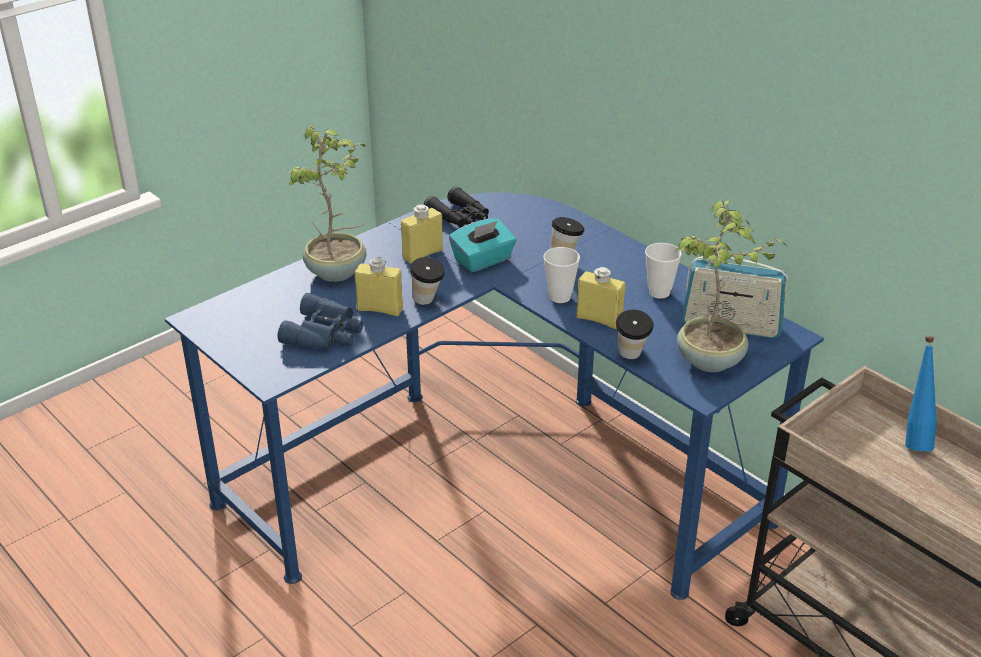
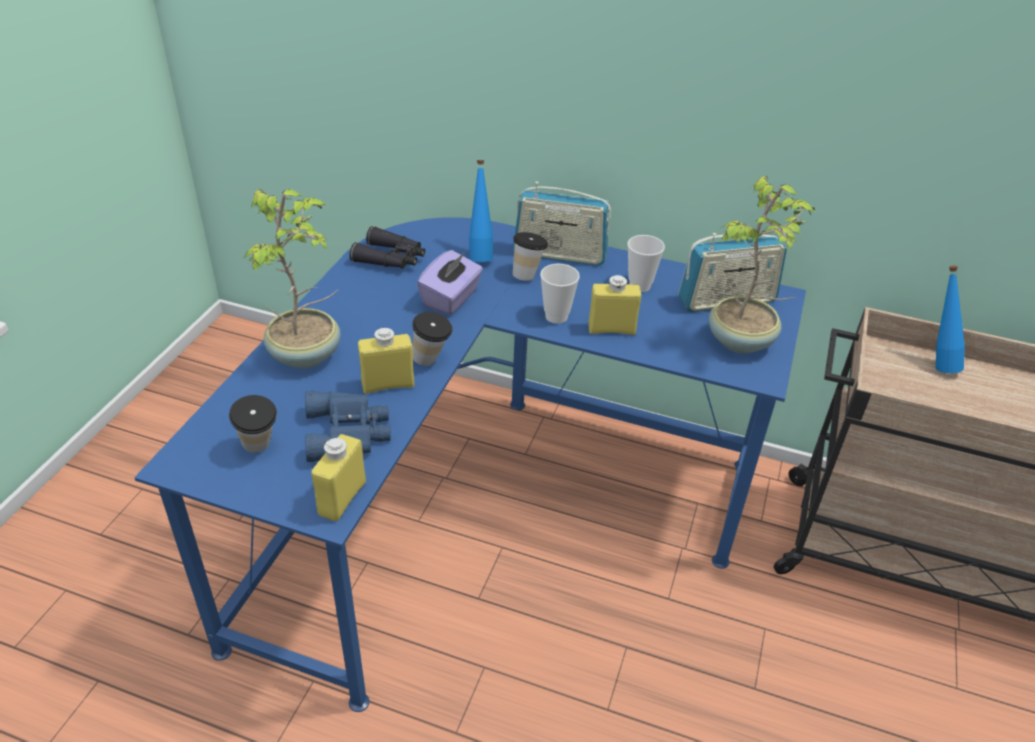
camera: 30 degrees left, 5 degrees up
(422, 254) = (384, 308): yellow bottle -> yellow bottle (342, 498)
(483, 260) = (451, 298): turquoise tissue box -> purple tissue box
(538, 233) = (480, 255): none -> blue bottle
(609, 249) = (559, 254): none -> radio
(631, 357) = (672, 360): cup -> cup (260, 449)

